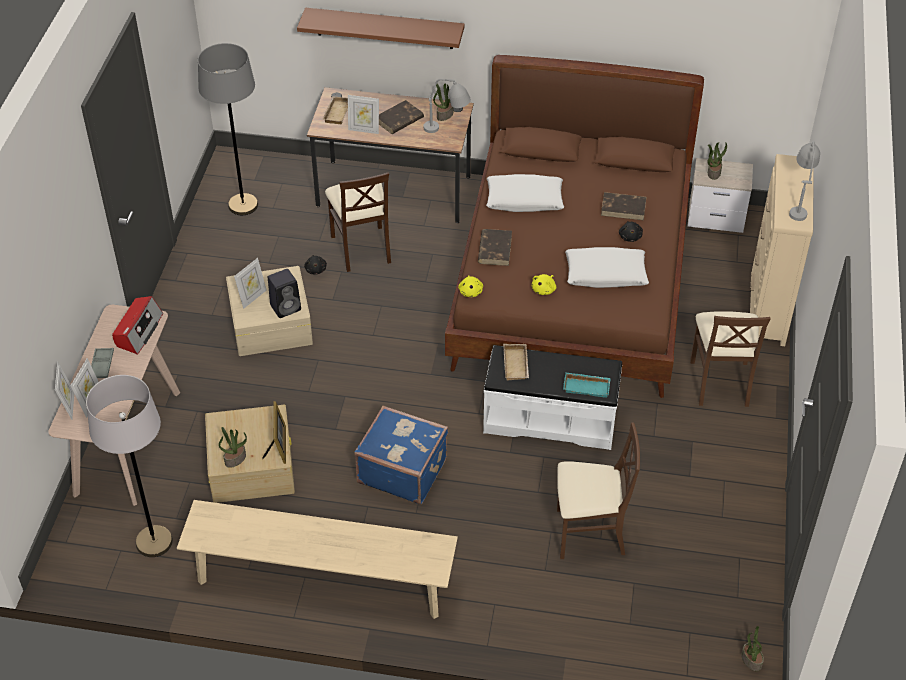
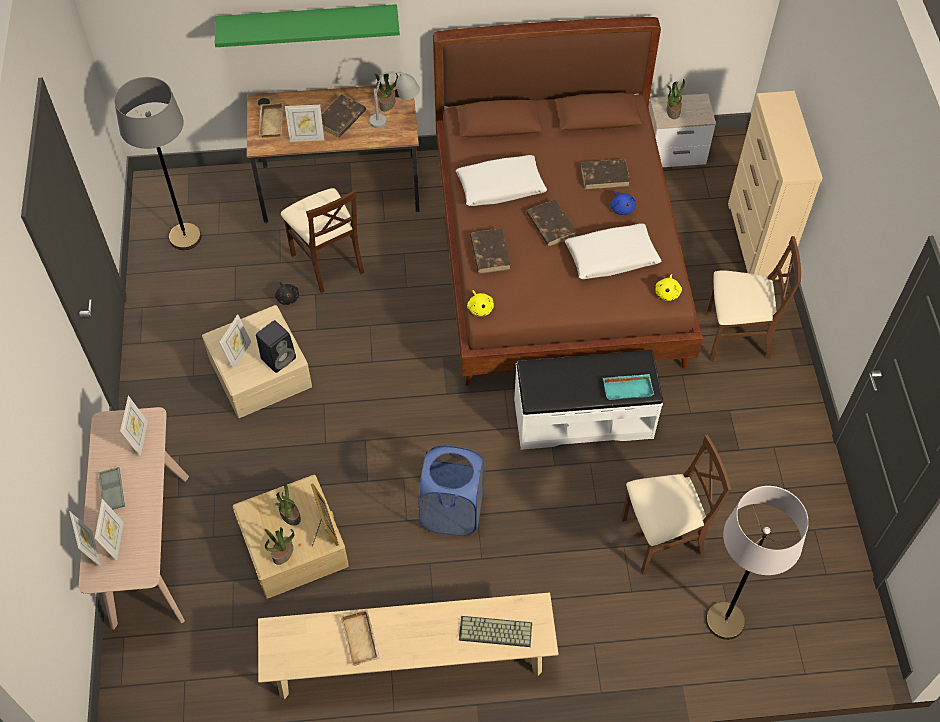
camera: 15 degrees left, 10 degrees up
(138, 331) = (139, 438): radio -> picture frame
(154, 542) = (217, 661): grey floor lamp -> grey floor lamp (724, 621)
(384, 28) = (308, 23): brown shelf -> green shelf
(396, 557) = (494, 633): none -> keyboard
(402, 470) = (452, 512): blue suitcase -> blue laundry basket
(517, 365) = (549, 379): beige tray -> beige tray (362, 639)
(544, 289) = (555, 289): yellow plush toy -> yellow plush toy (667, 292)
(558, 237) = (550, 225): none -> brown book
(630, 236) = (622, 208): black plush toy -> blue plush toy
(720, 382) = (736, 337): brown chair -> brown chair turned 75 degrees counterclockwise
(750, 660) = (860, 640): potted plant -> potted plant (289, 515)
(799, 202) = (798, 145): grey table lamp -> none

